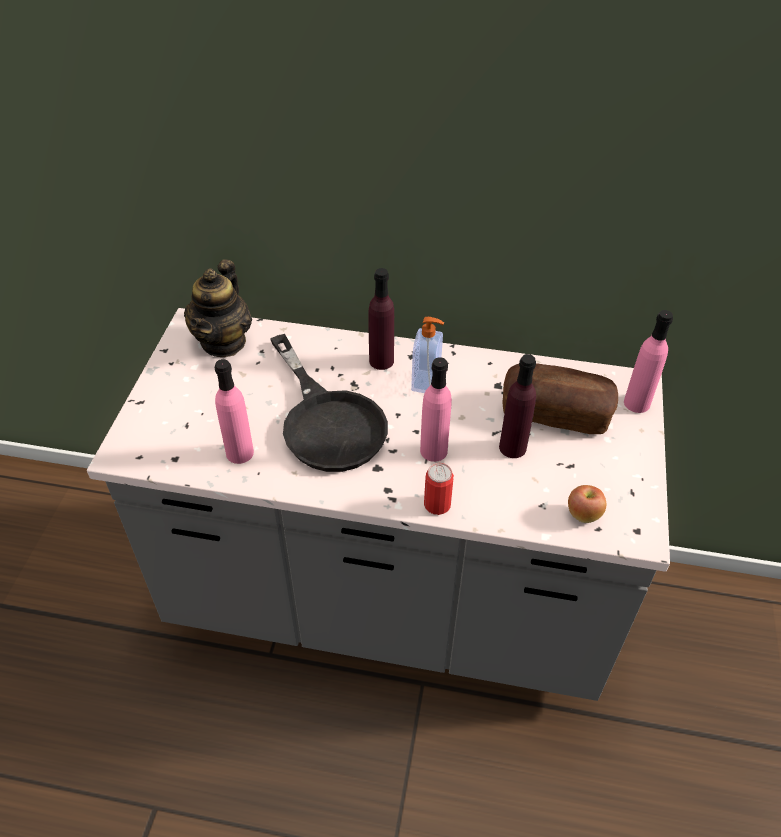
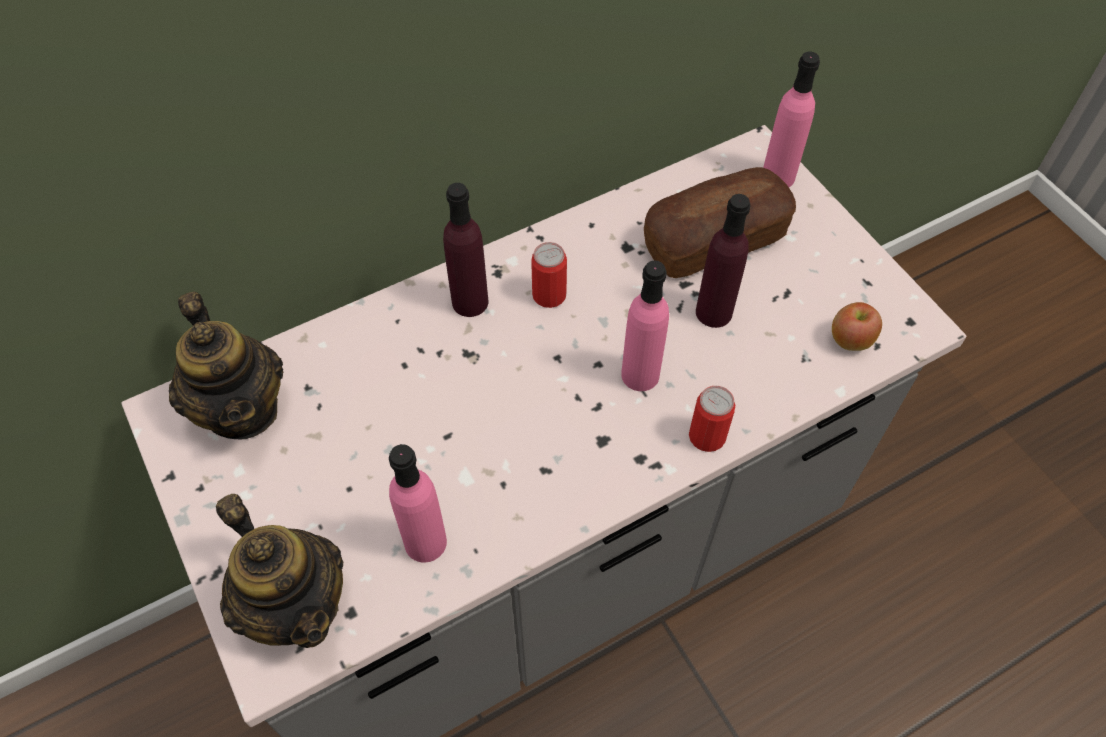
camera: 40 degrees left, 10 degrees up
(157, 439) = (297, 605): none -> teapot
(327, 421) = (487, 423): black frying pan -> none
(427, 382) = (549, 295): soap dispenser -> can

